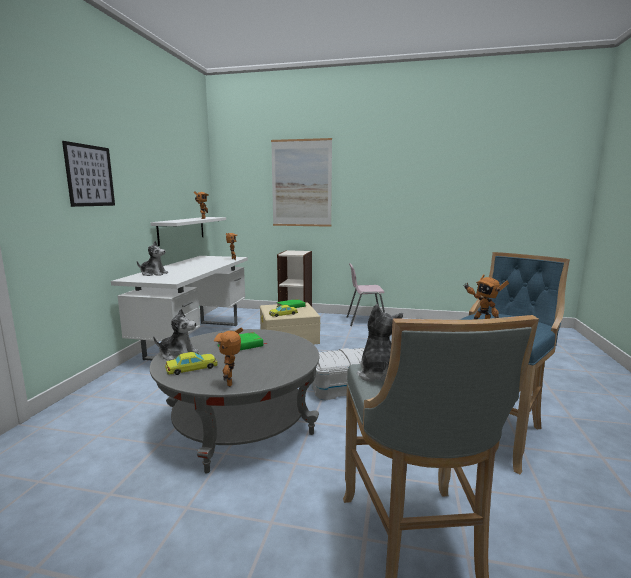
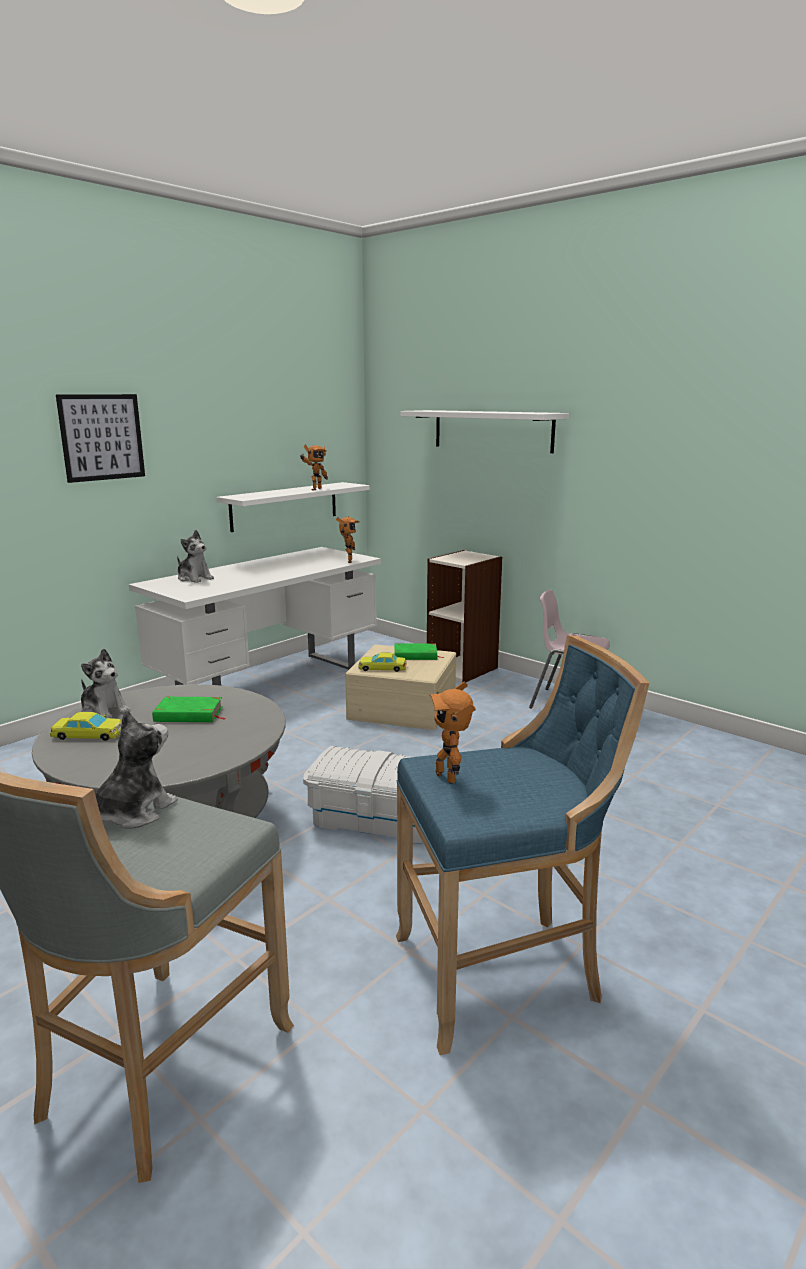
camera: 30 degrees right, 5 degrees up
(232, 382) = (94, 768): toy robot -> none
(301, 183) = (492, 430): picture -> white shelf

